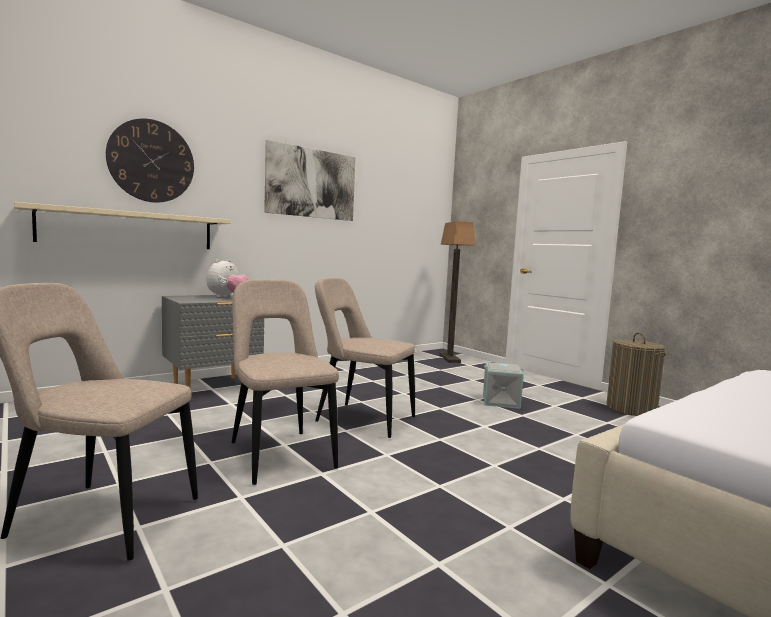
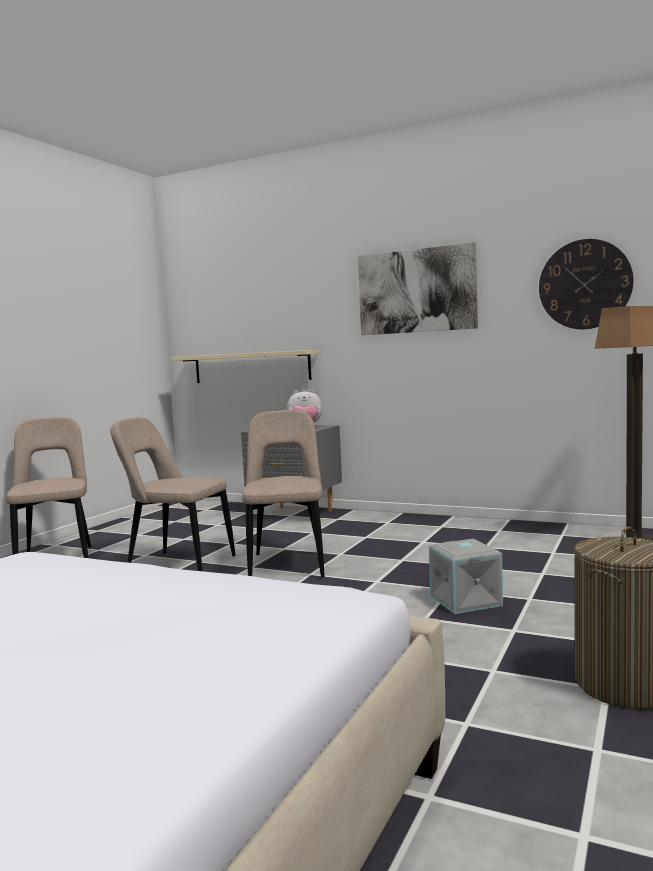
camera: 65 degrees right, 0 degrees up
(151, 161) = (263, 305): wall clock -> wall clock (585, 284)
(279, 453) = (177, 564): beige chair -> beige chair turned 105 degrees counterclockwise

